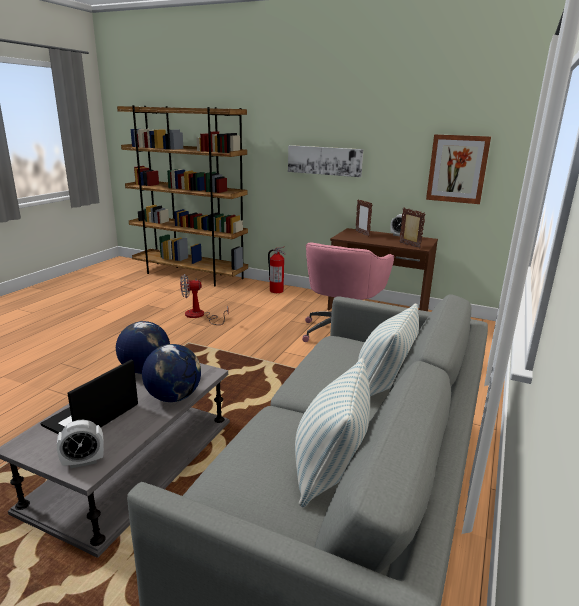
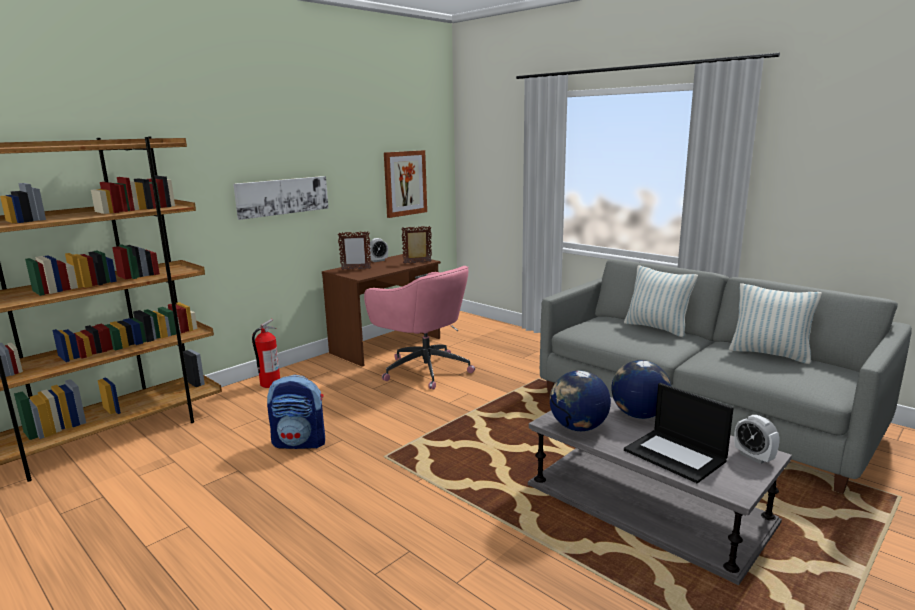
camera: 70 degrees left, 5 degrees down
(83, 461) = (753, 457): alarm clock -> alarm clock turned 150 degrees clockwise
(199, 316) = (300, 443): fan -> backpack

